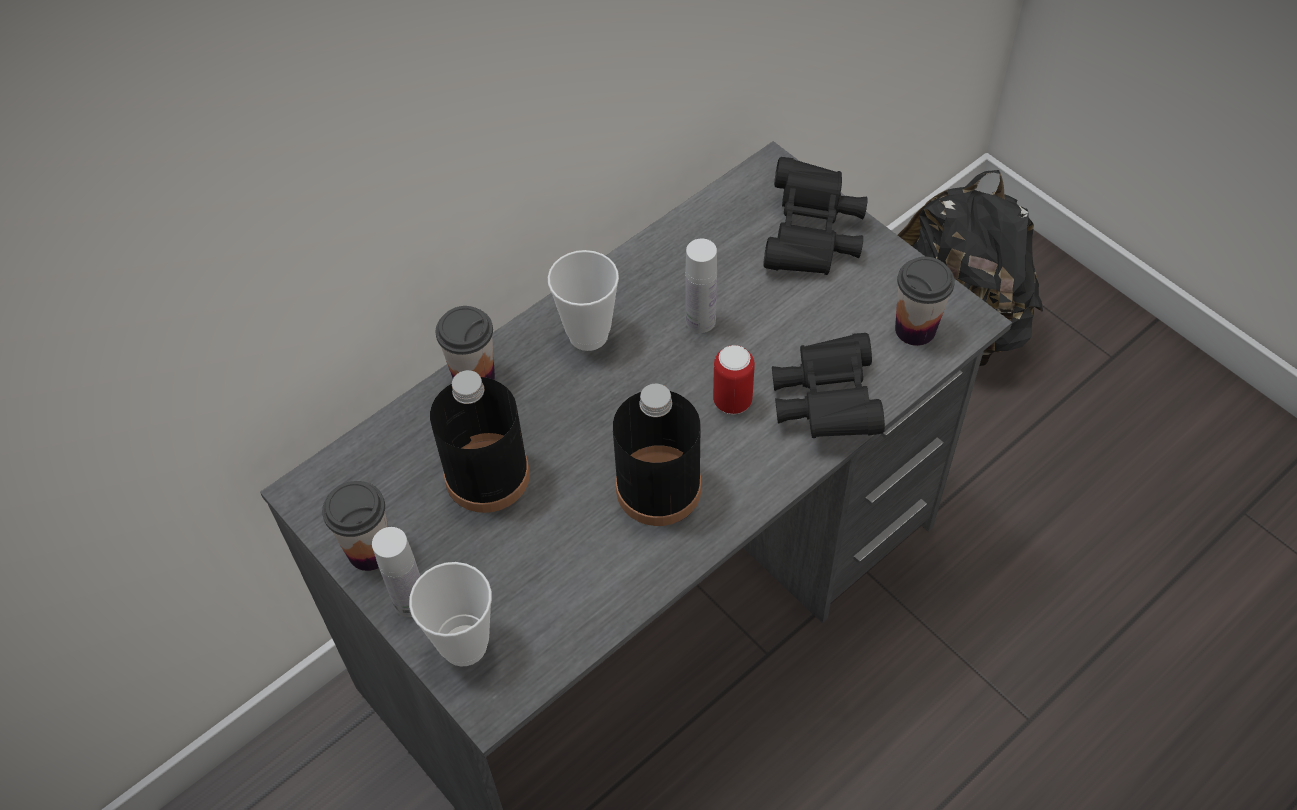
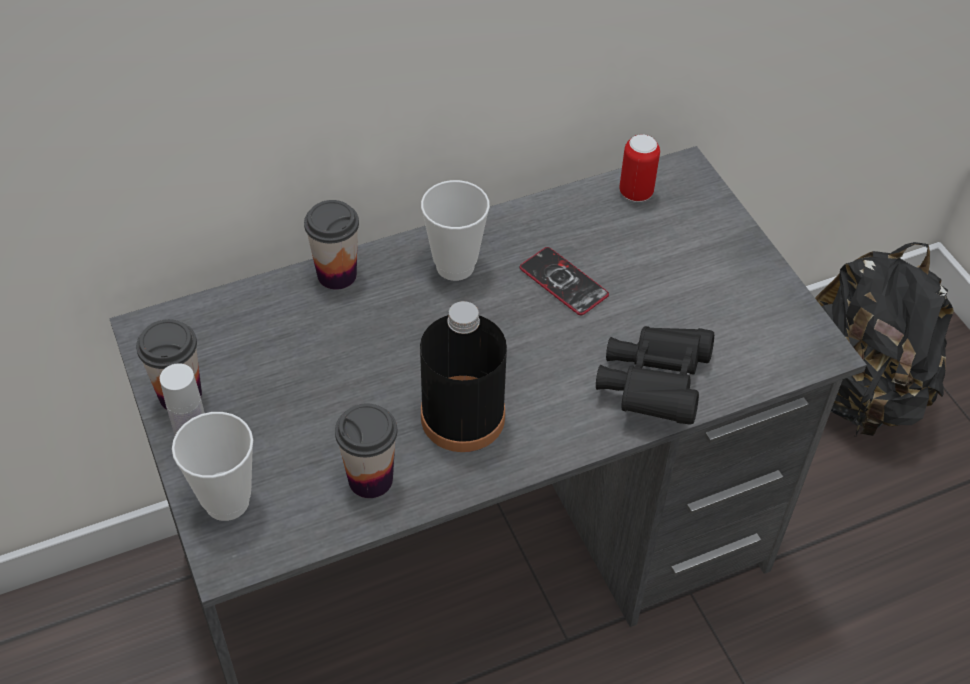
camera: 15 degrees right, 5 degrees down
(487, 475) = (312, 361): black bottle -> none
(700, 321) = (563, 282): white bottle -> phone
(732, 401) = (564, 360): can -> can (636, 193)
(812, 236) = (699, 236): black binoculars -> none
(915, 329) = (767, 344): cup -> cup (370, 479)

